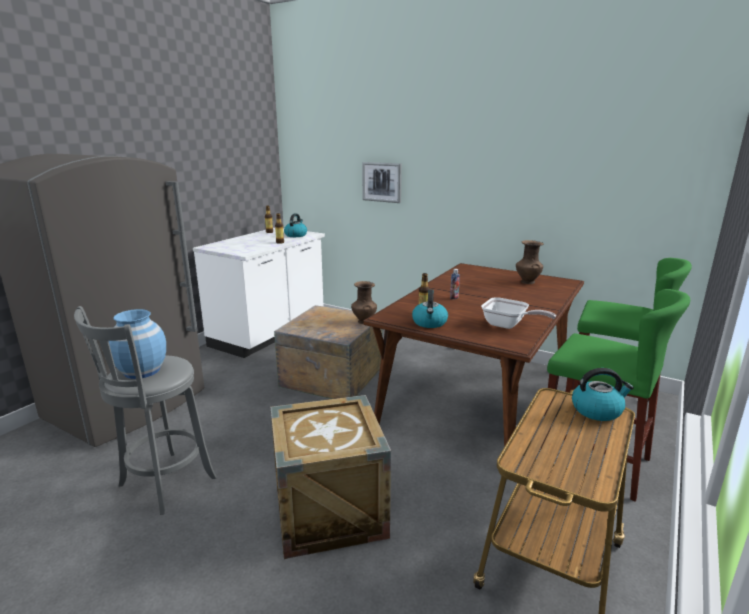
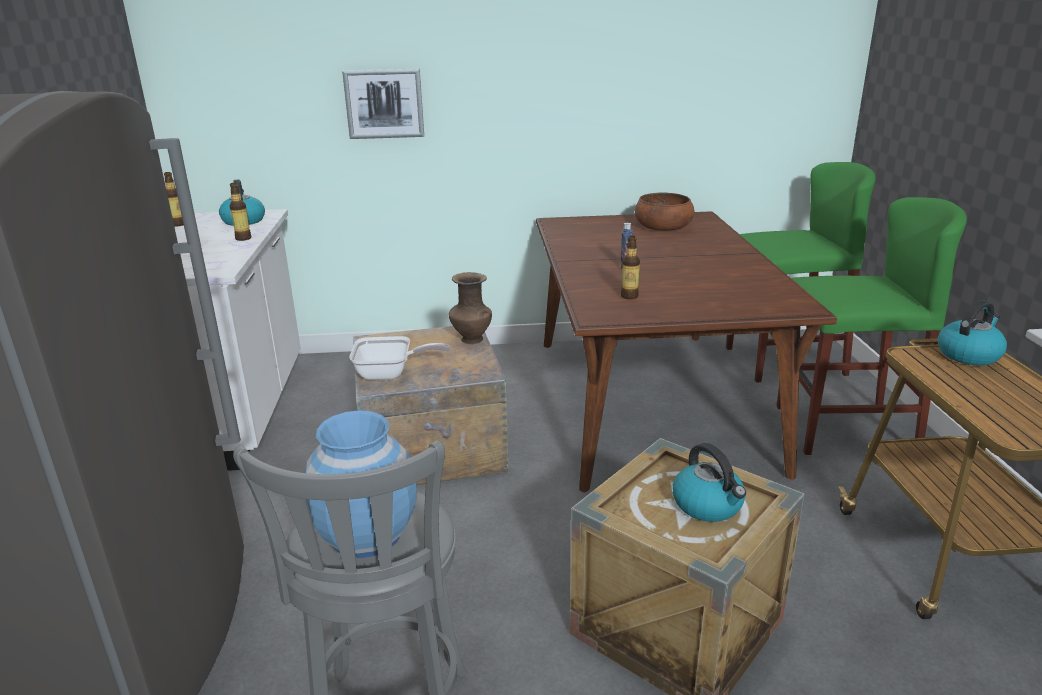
camera: 35 degrees left, 5 degrees up
(429, 323) = (664, 308): kettle -> kettle (708, 505)
(508, 325) = (749, 285): frying pan -> frying pan (390, 374)
(527, 282) = (663, 226): brown vase -> brown bowl

